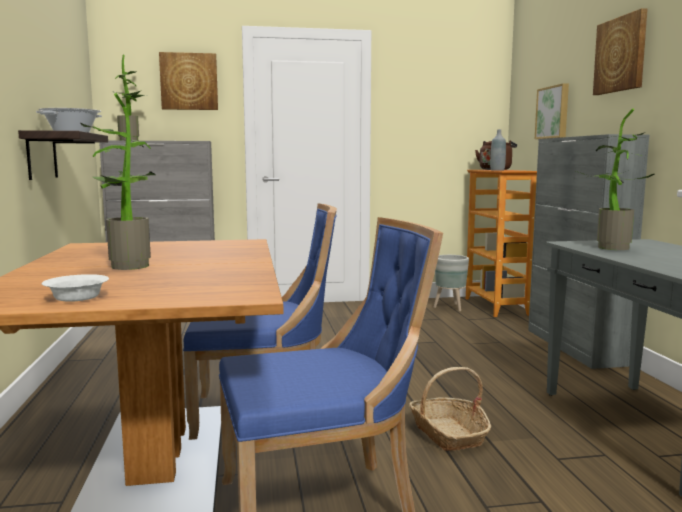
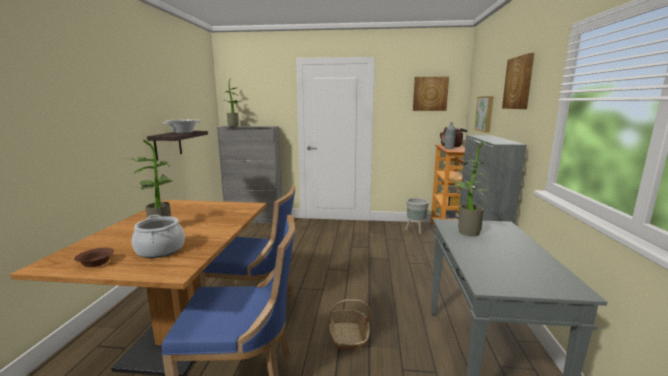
camera: 15 degrees right, 5 degrees up
(75, 298) = (95, 263): white bowl -> brown bowl
(174, 281) = (160, 250): none -> cooking pot
(189, 81) = (267, 91): picture -> picture (430, 93)

